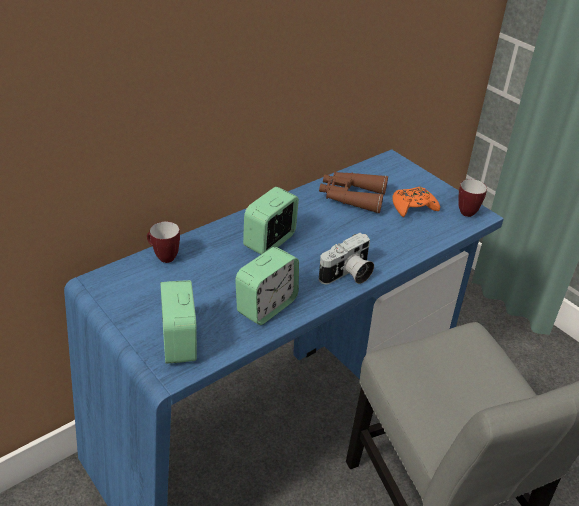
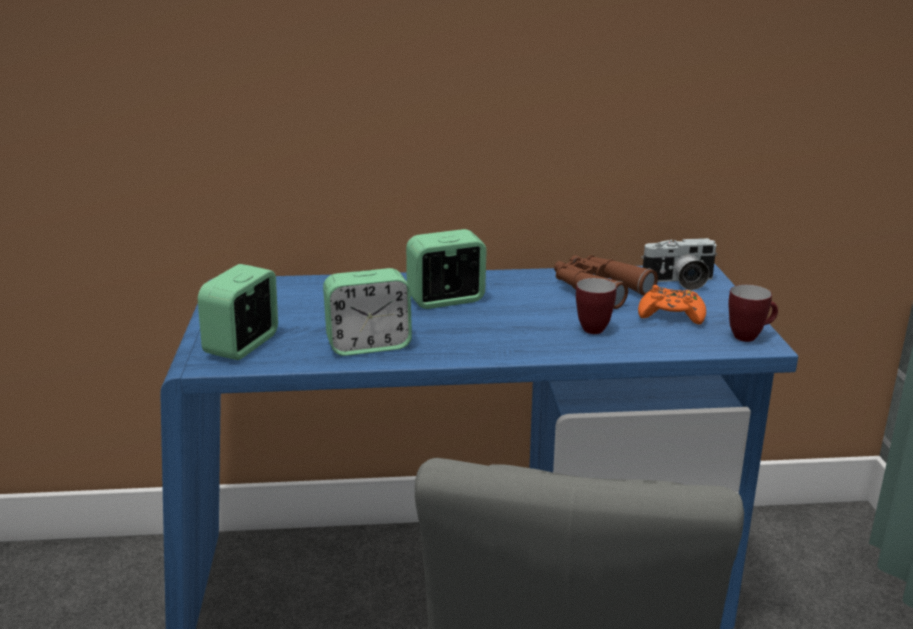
camera: 35 degrees right, 15 degrees down
(163, 257) = (318, 284): mug -> mug (589, 328)
(348, 275) = (498, 347): camera -> camera (680, 282)

